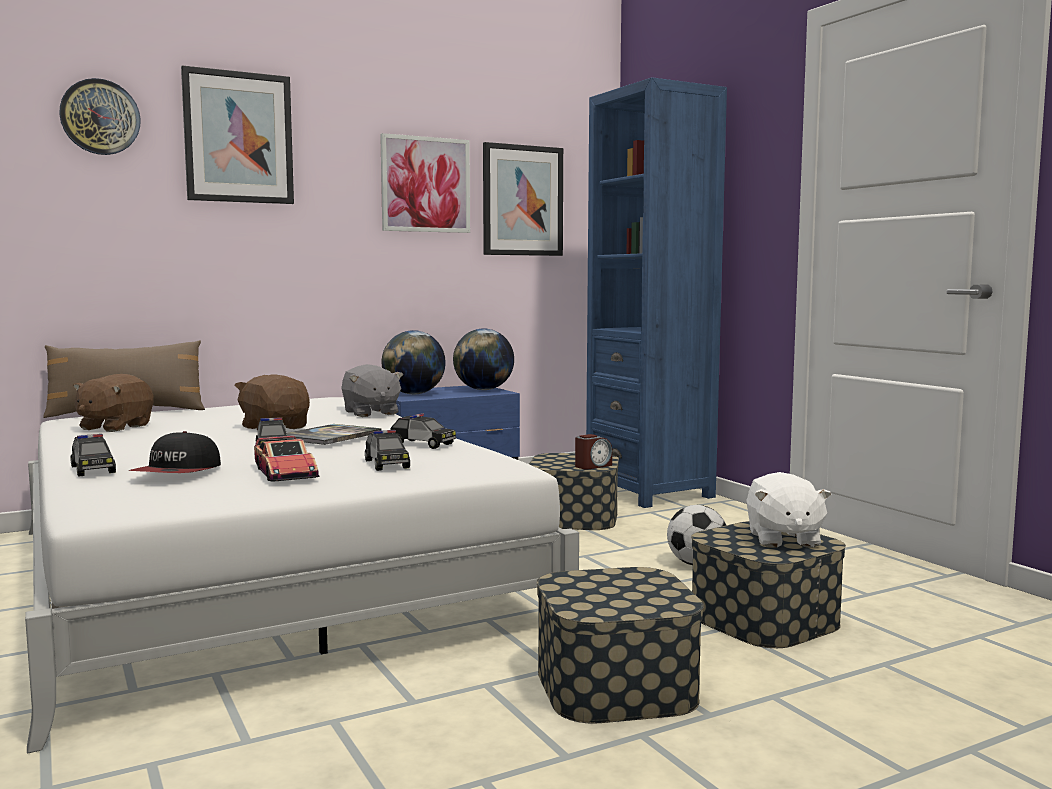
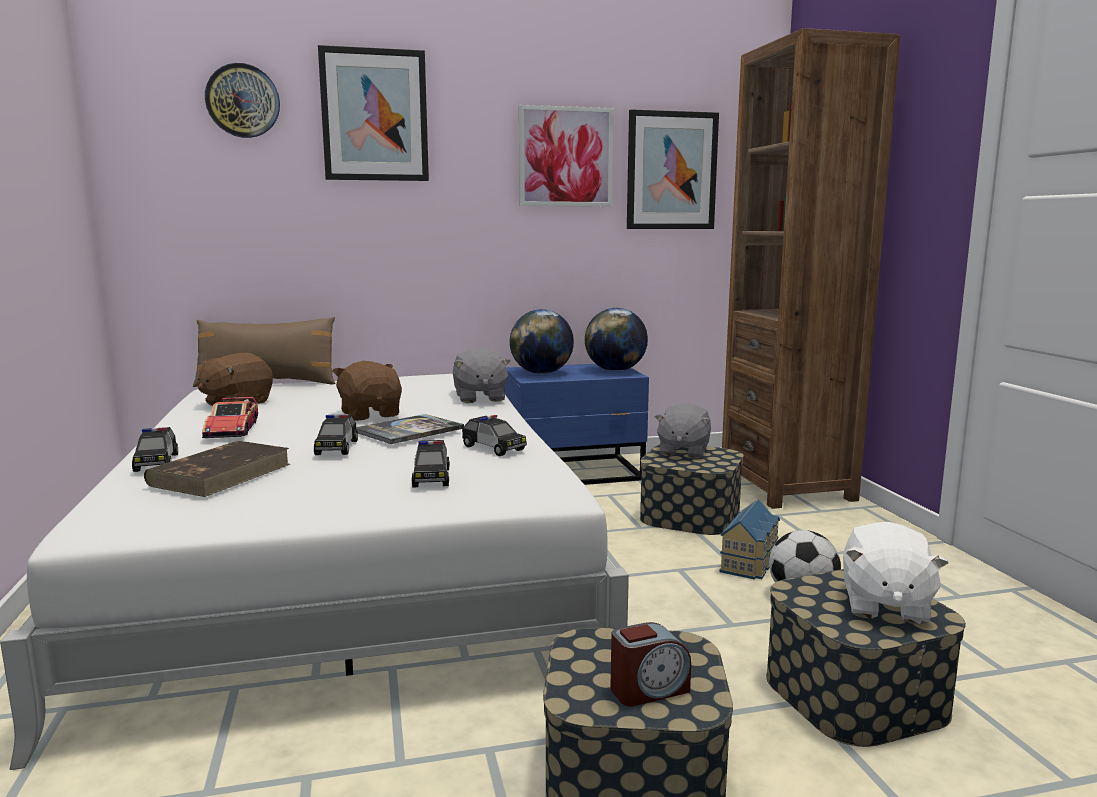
camera: 15 degrees right, 5 degrees up
(178, 472) = (221, 474): cap -> brown book
(285, 473) = (320, 484): toy car -> toy car (232, 429)
(563, 458) = (682, 452): none -> grey plush toy
(593, 466) = (709, 465): alarm clock -> alarm clock (648, 690)
(644, 546) = (751, 563): none -> toy house
(649, 491) = (786, 486): blue bookcase -> brown bookcase

